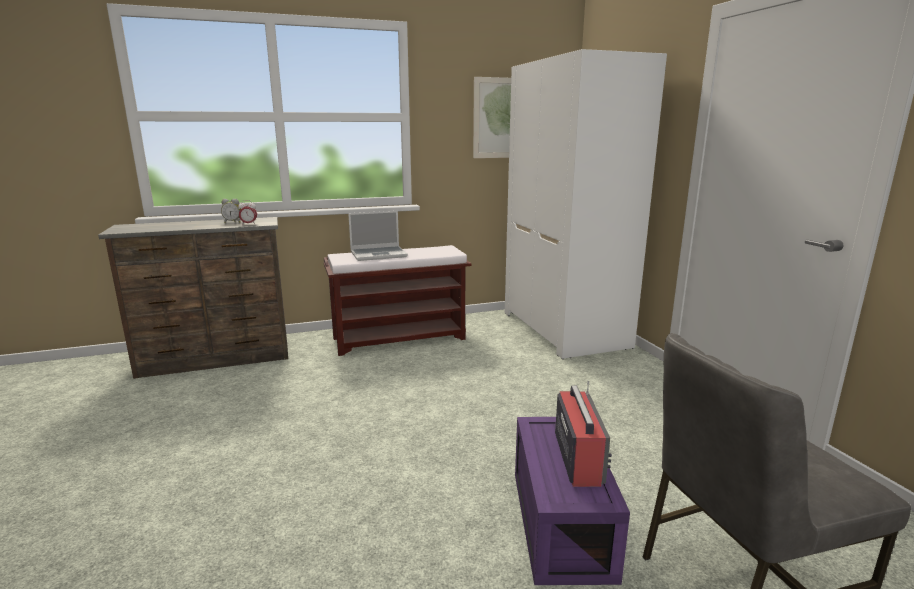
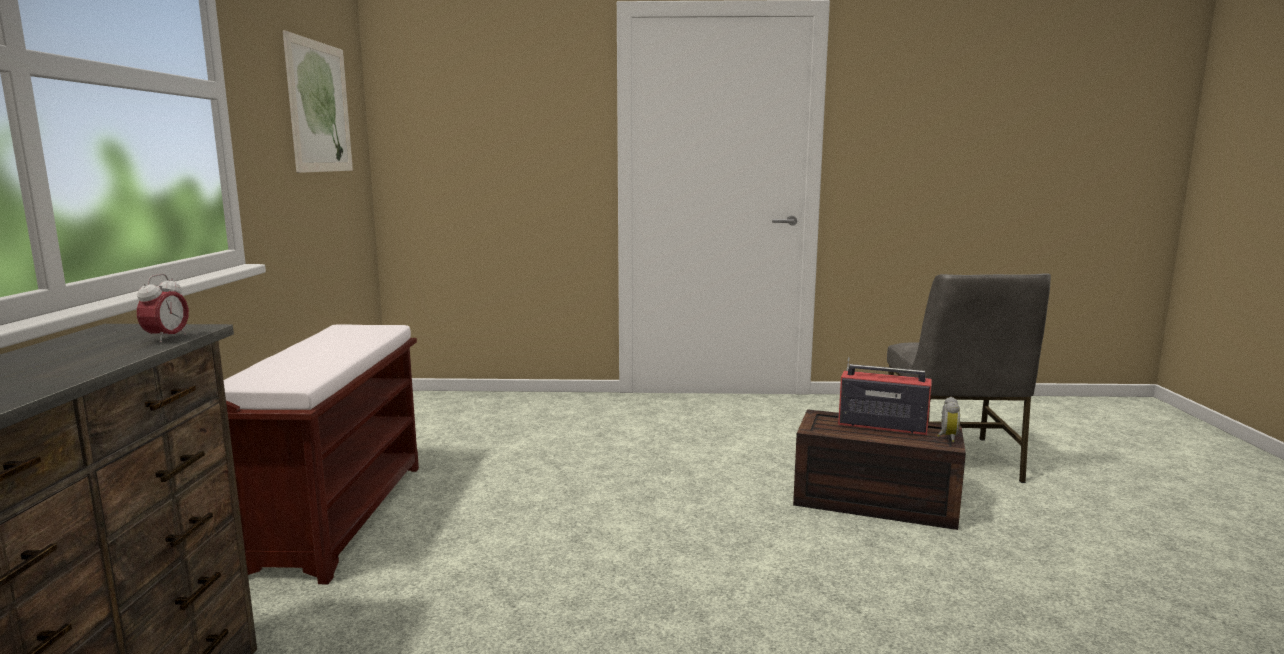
camera: 70 degrees left, 5 degrees down
(233, 222) = (83, 348): alarm clock -> alarm clock (946, 437)
(379, 254) = (304, 360): laptop -> none
(558, 521) = (872, 501): purple storage box -> brown storage box
(565, 330) = (476, 409): white wardrobe -> none

